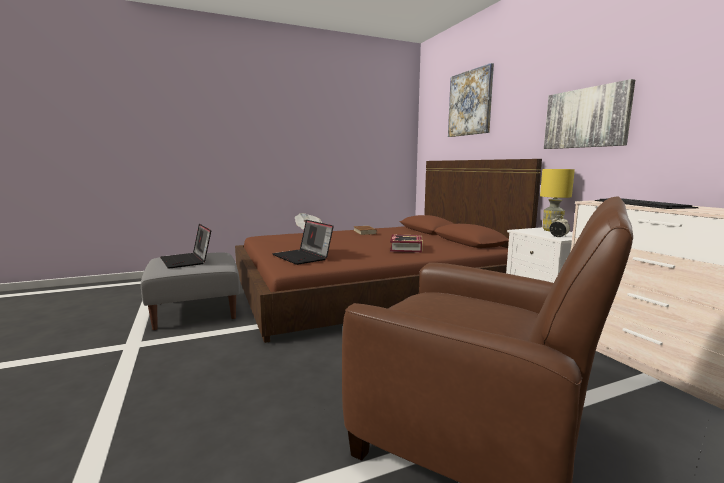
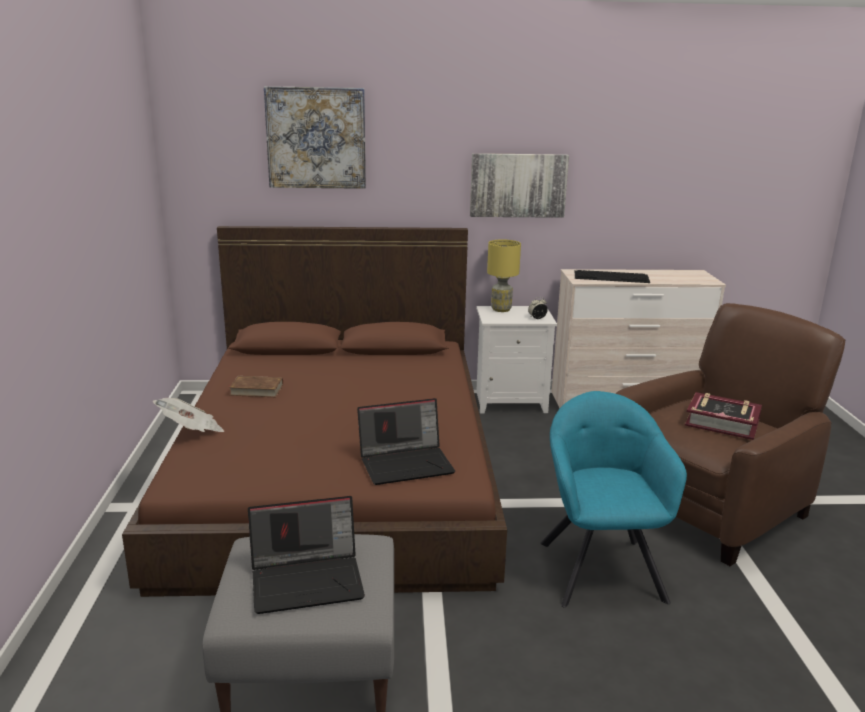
camera: 70 degrees left, 10 degrees up
(310, 377) = (599, 567): none -> turquoise armchair
(406, 248) = (402, 388): book -> book (722, 422)

